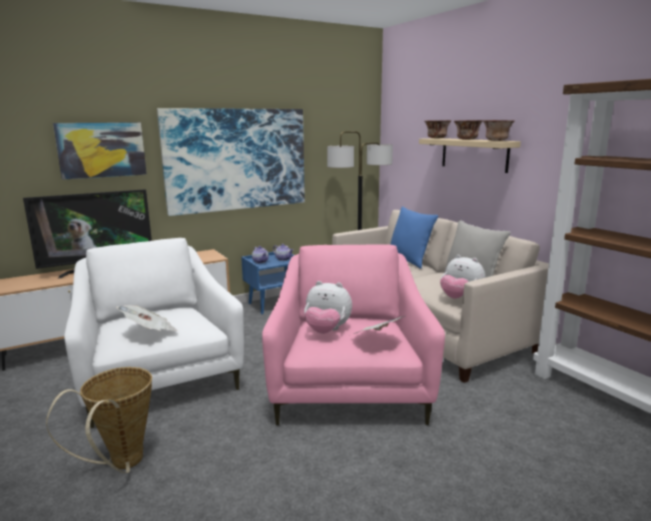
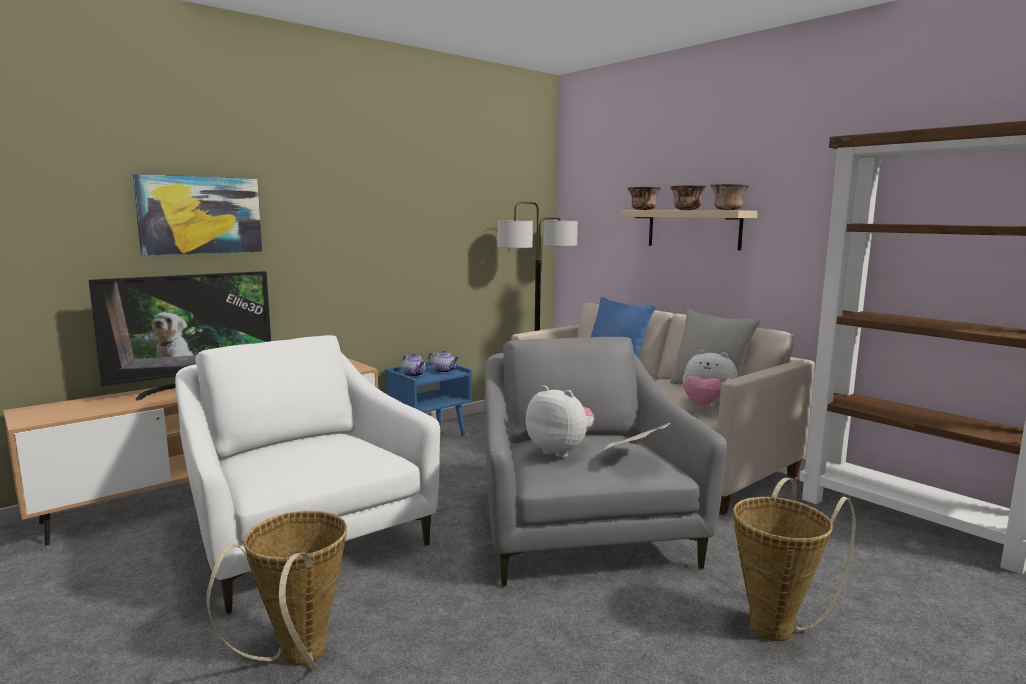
camera: 10 degrees left, 5 degrees down
(149, 331) = (310, 464): newspaper -> none
(236, 159) = (381, 235): picture -> none
(327, 331) = (560, 451): plush toy -> plush toy turned 150 degrees counterclockwise
(349, 387) = (580, 531): pink armchair -> grey armchair
(465, 475) = (777, 625): none -> basket

